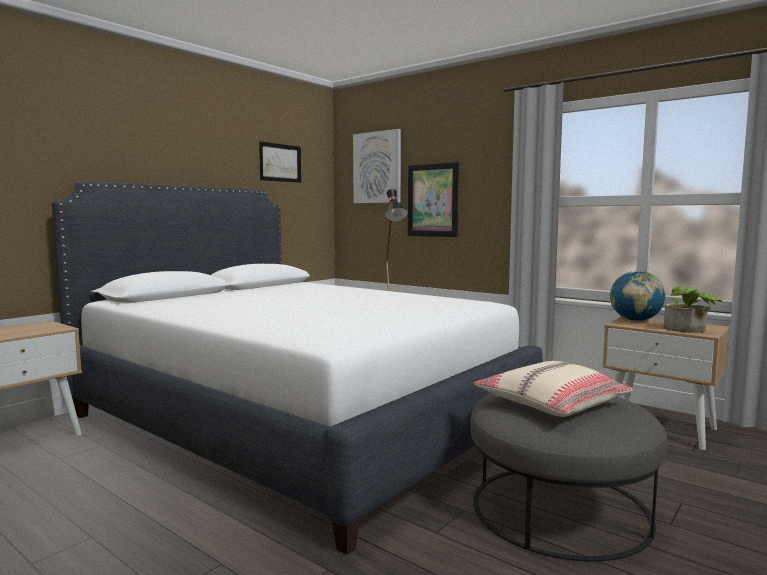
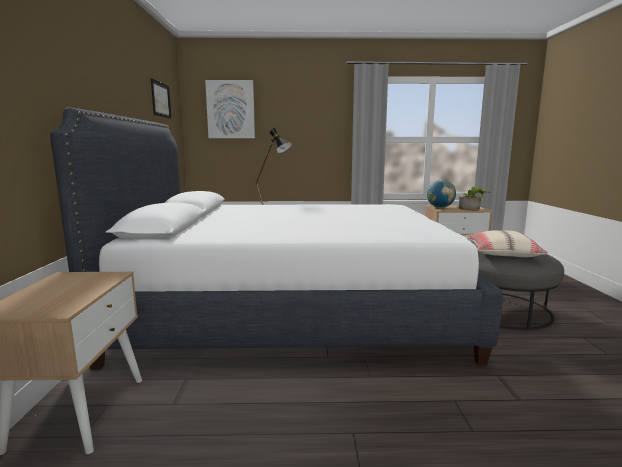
camera: 40 degrees left, 5 degrees up
(432, 200) = (284, 137): picture -> none

